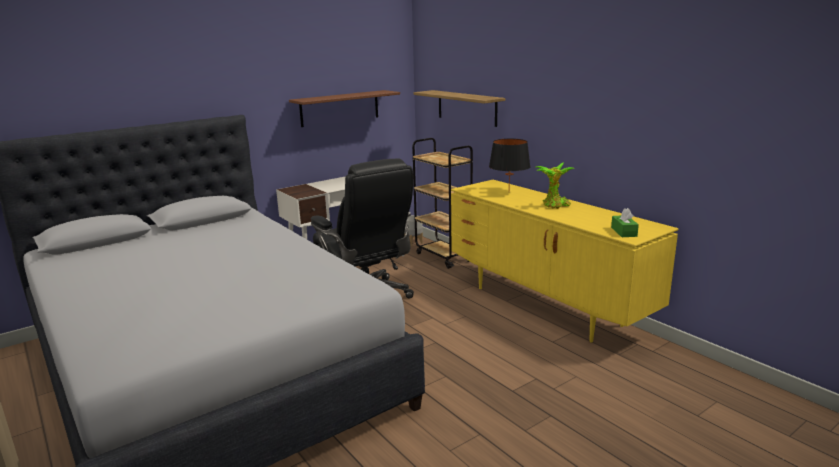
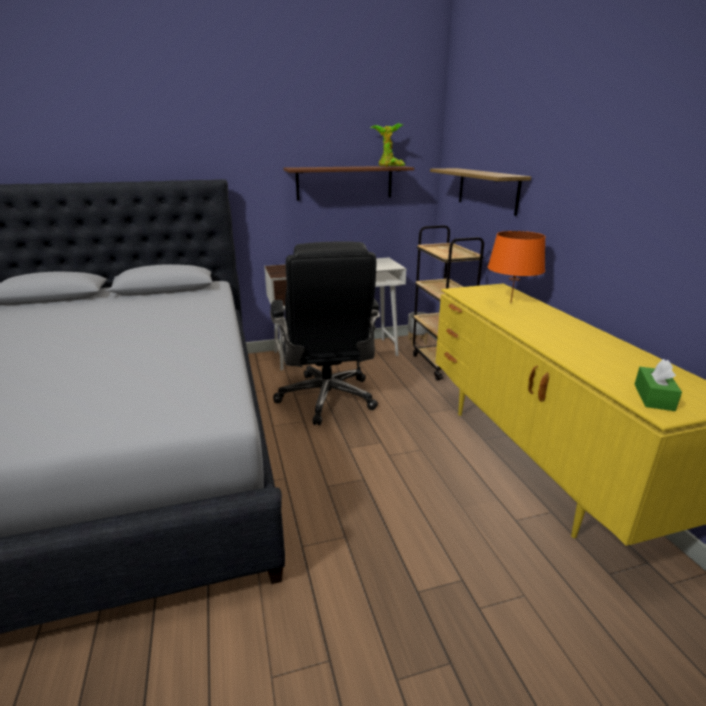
camera: 20 degrees right, 5 degrees up
(509, 192) = (511, 303): black table lamp -> orange table lamp
(555, 206) = (562, 332): potted plant -> potted plant (389, 166)

